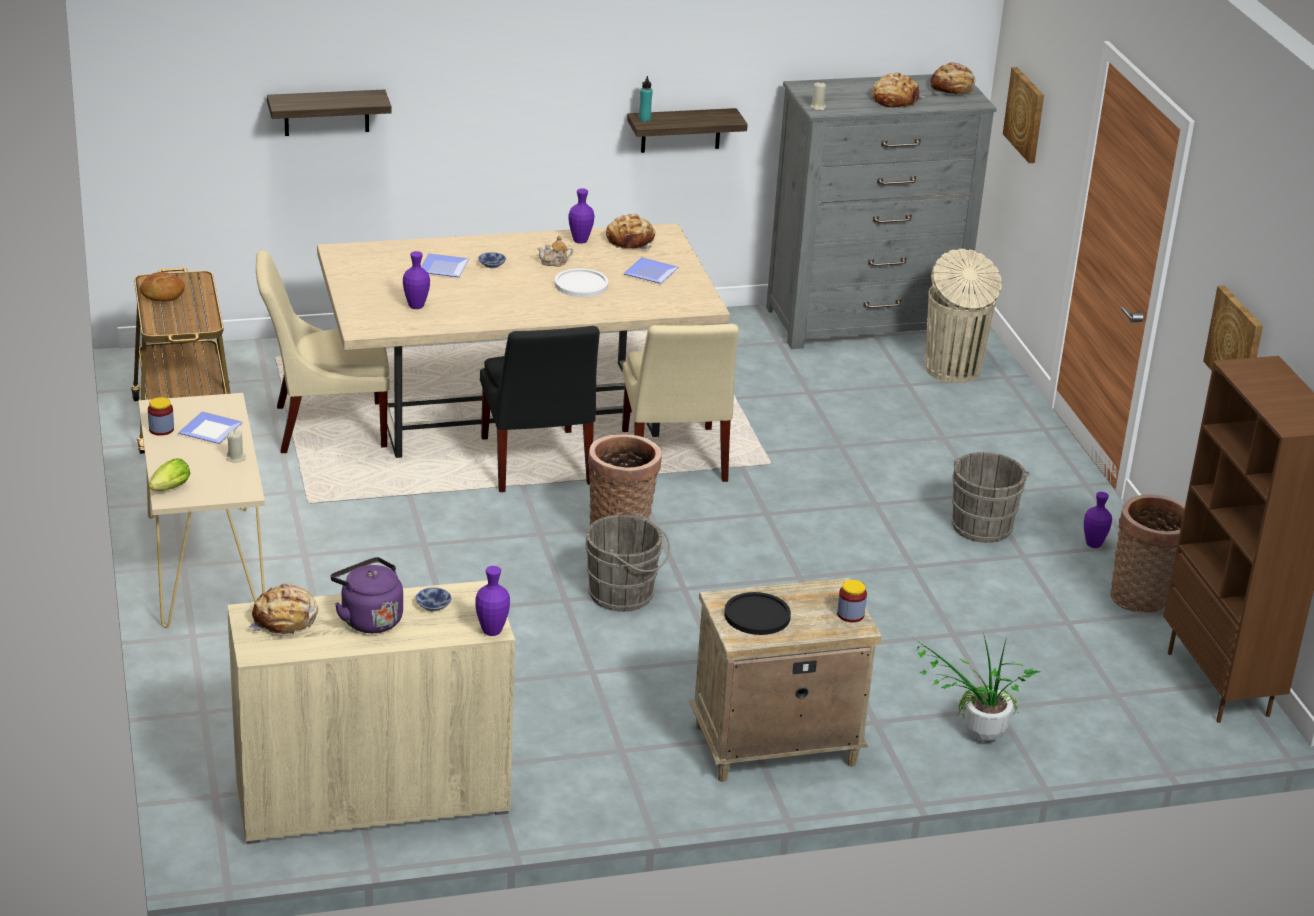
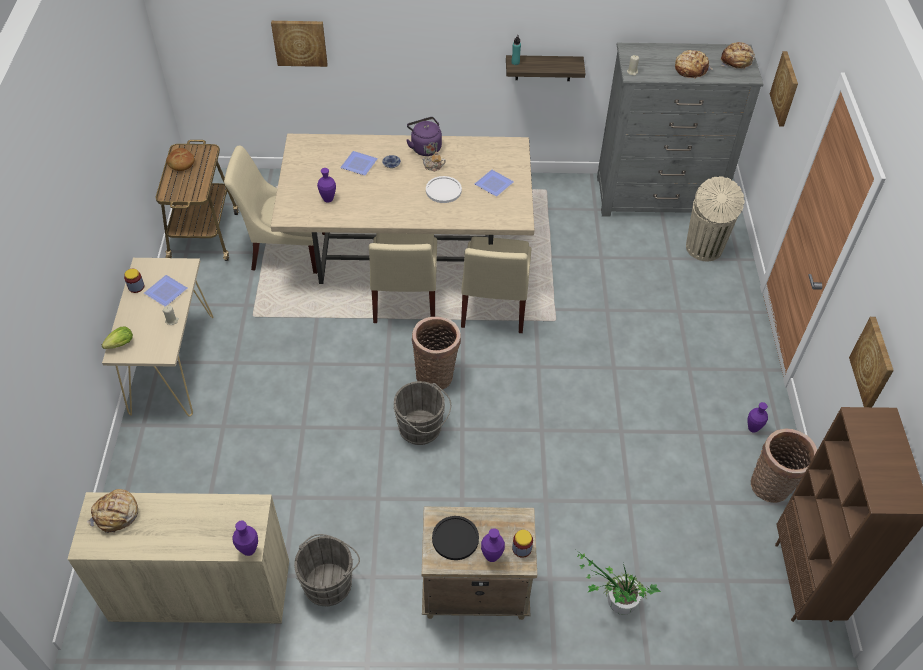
camera: 15 degrees right, 20 degrees up
(326, 112) = (300, 42): shelf -> picture
(369, 619) = (171, 523): purple kettle -> purple kettle (425, 147)
(432, 604) = (219, 514): bowl -> none
(536, 464) = (404, 300): black chair -> beige chair
(580, 241) = (457, 148): purple vase -> purple vase (491, 556)
(630, 240) = (491, 151): bread -> none
(982, 524) = (681, 397): grey bucket -> grey bucket (330, 582)

